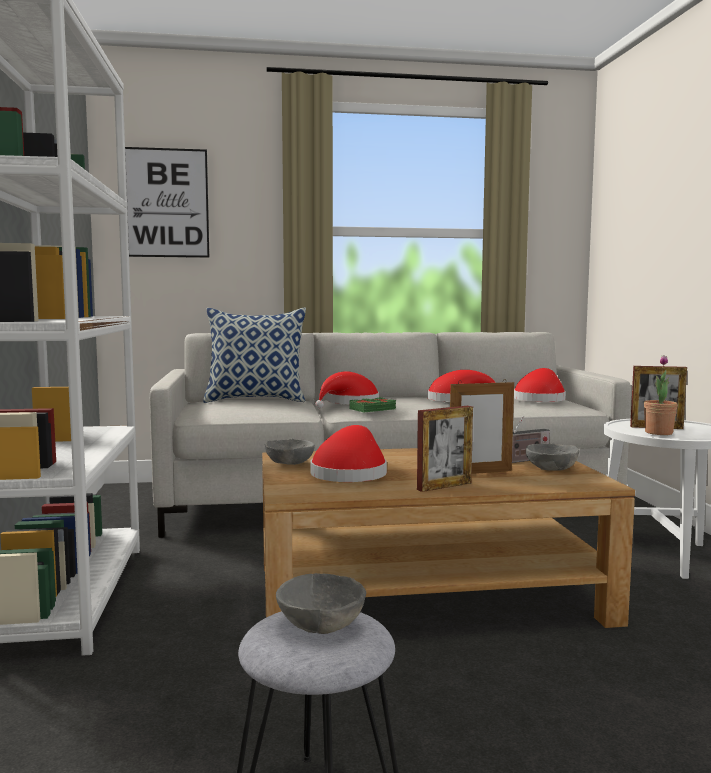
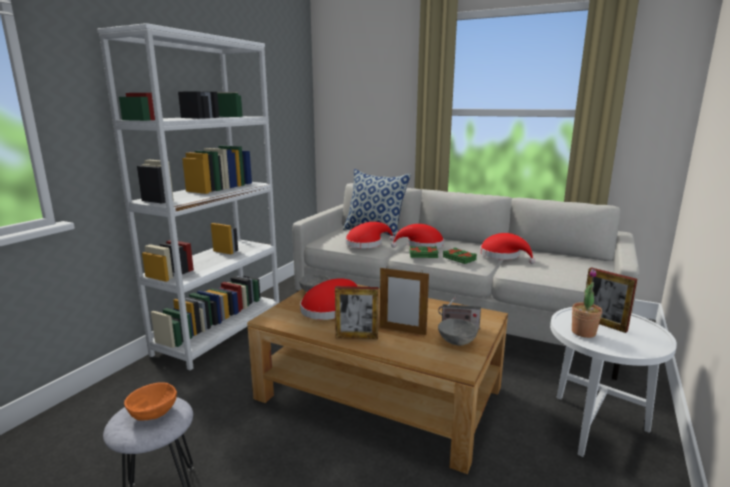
camera: 35 degrees right, 10 degrees up
(167, 203) = (352, 94): picture -> none
(321, 626) = (153, 413): grey bowl -> orange bowl
(420, 407) = (459, 258): none -> green book
(540, 399) = (571, 267): red hat -> red hat (366, 244)

